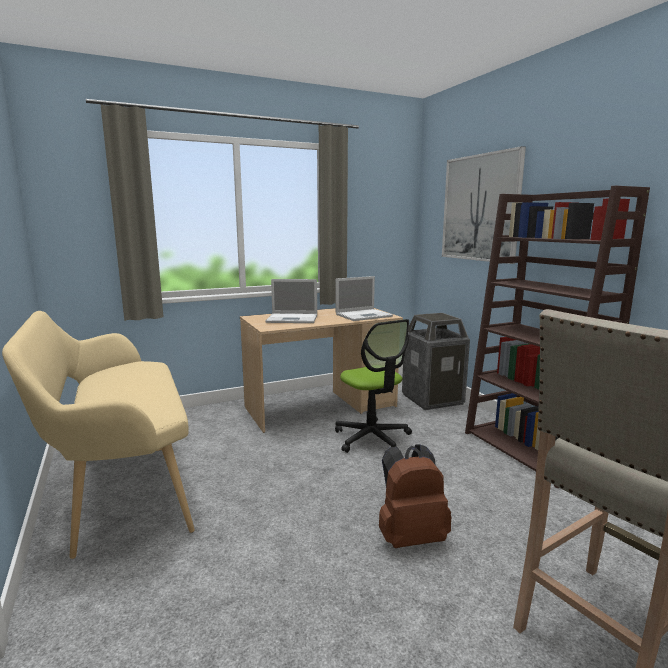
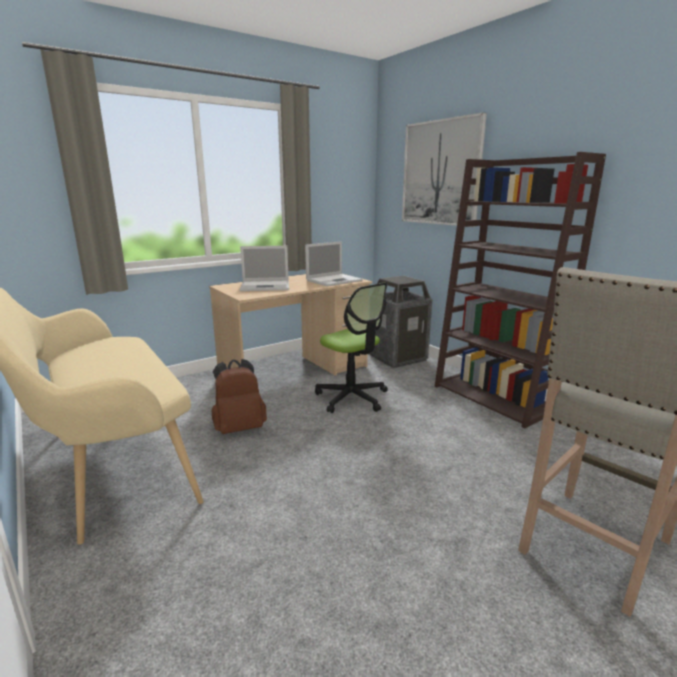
camera: 10 degrees left, 5 degrees up
(410, 536) = (411, 484): brown backpack -> brown backpack (239, 428)

